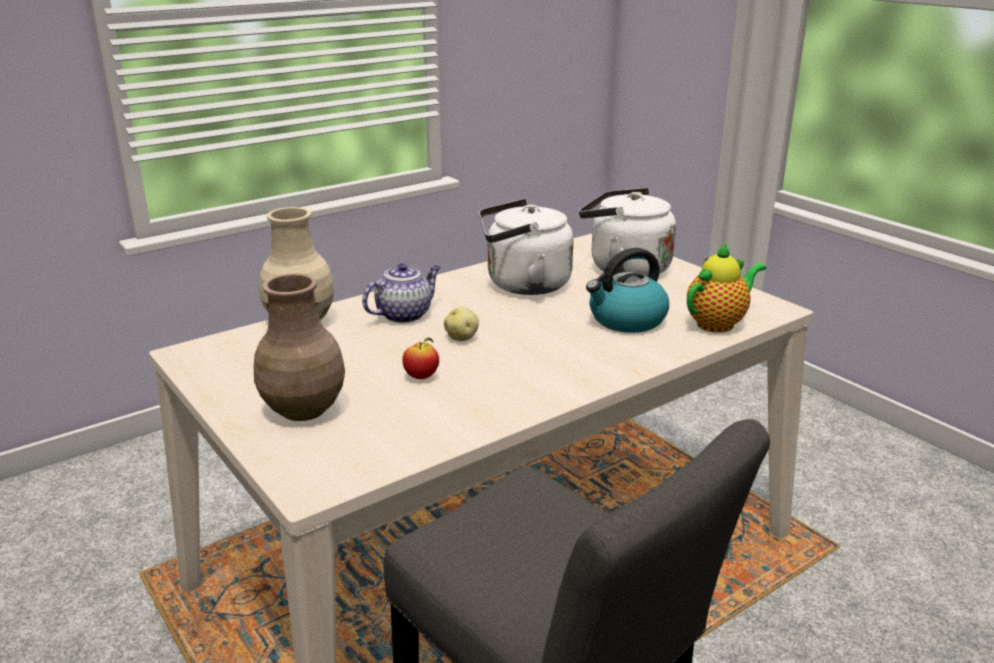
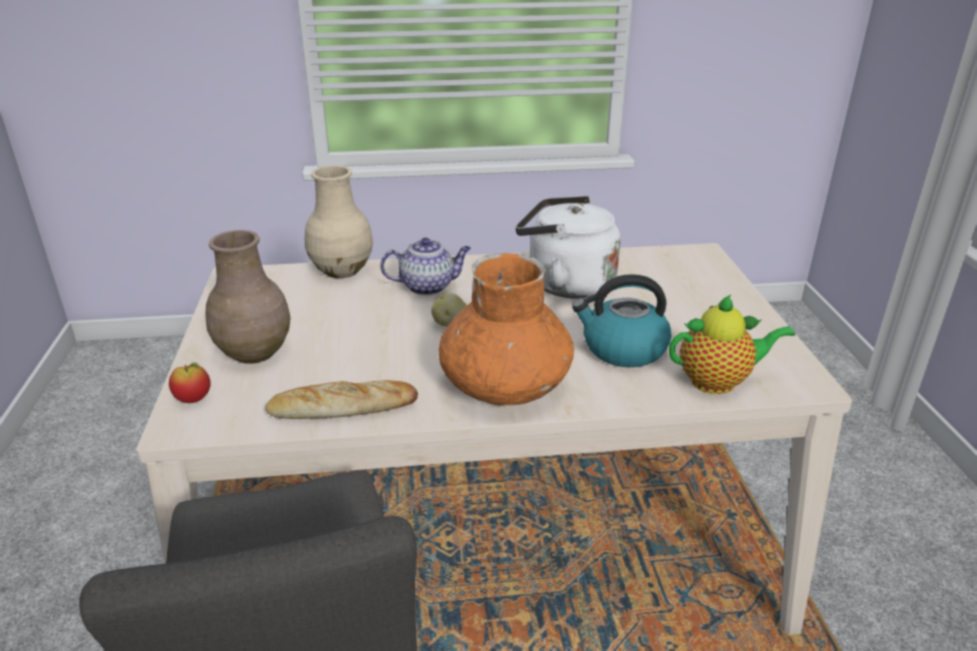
camera: 30 degrees right, 5 degrees up
(421, 377) = (373, 351): apple -> apple (193, 399)
(451, 425) = (343, 407): none -> bread
(569, 370) = (505, 387): none -> orange vase
(624, 268) = (687, 290): white kettle -> none

